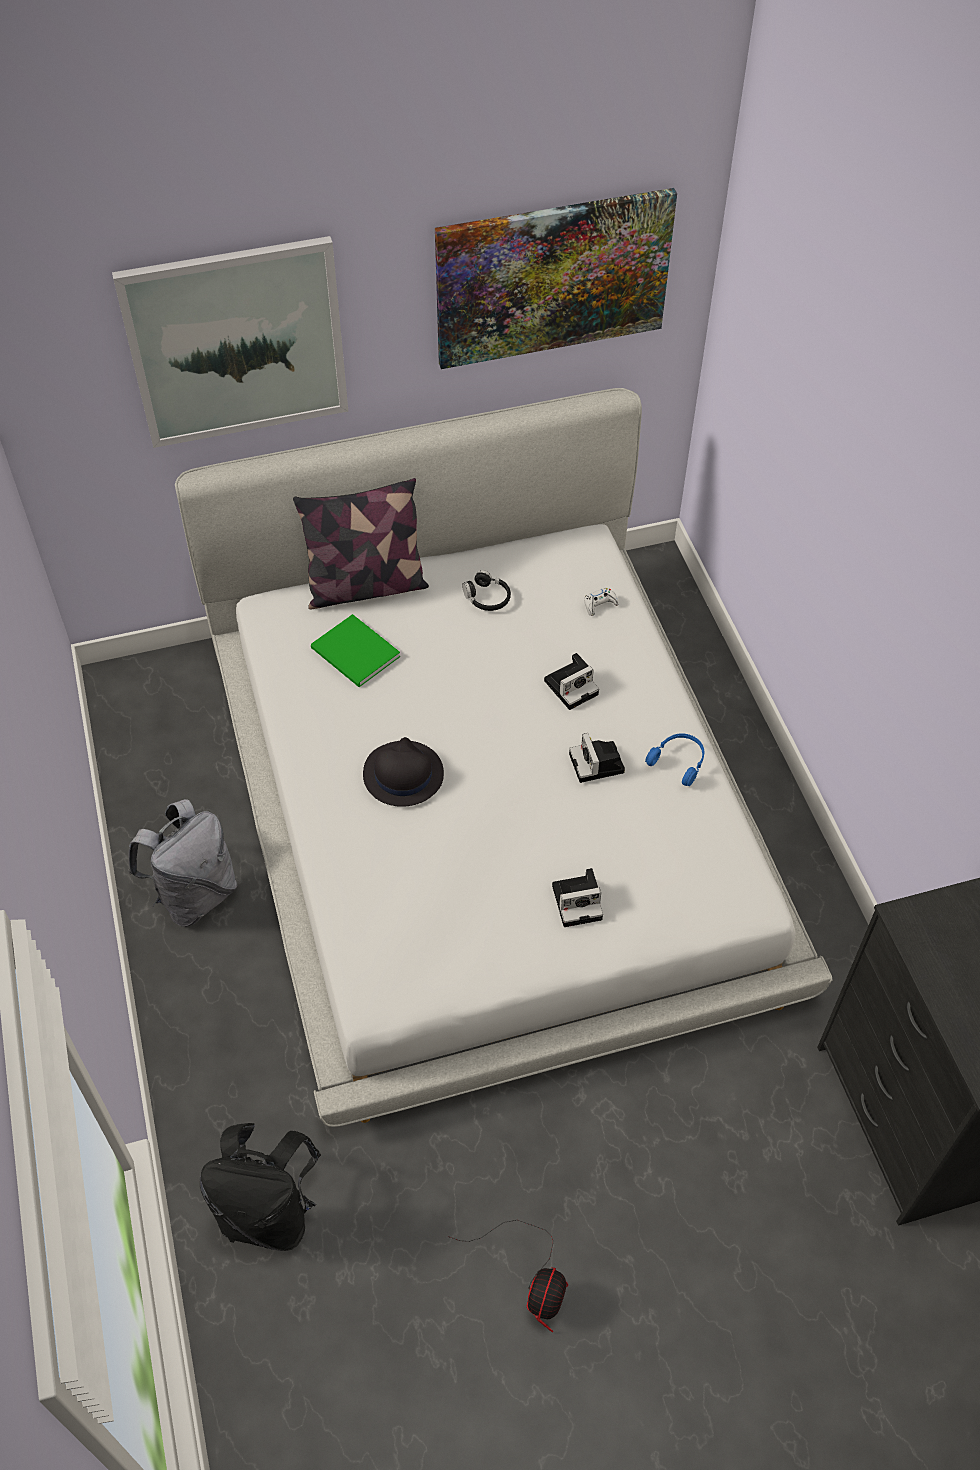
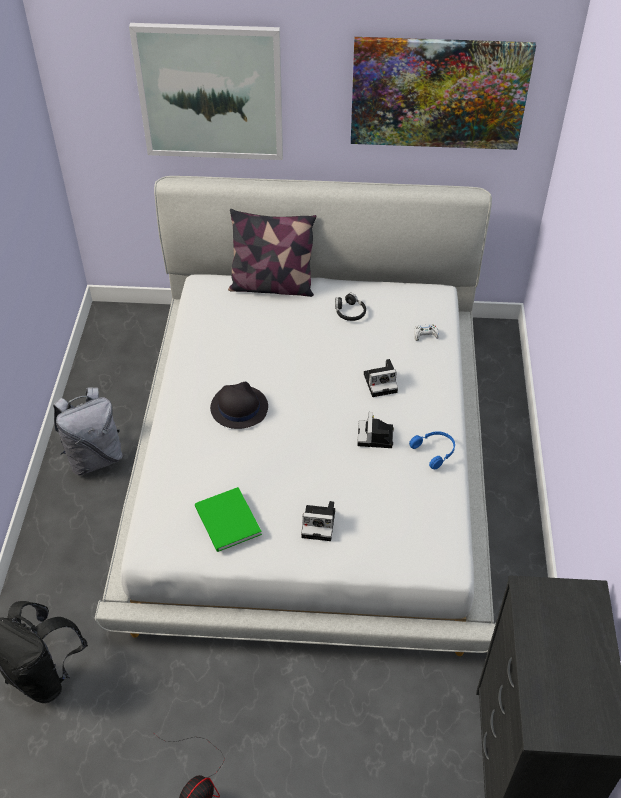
camera: 20 degrees right, 5 degrees down
(355, 655) = (244, 326): green book -> green book (227, 522)

